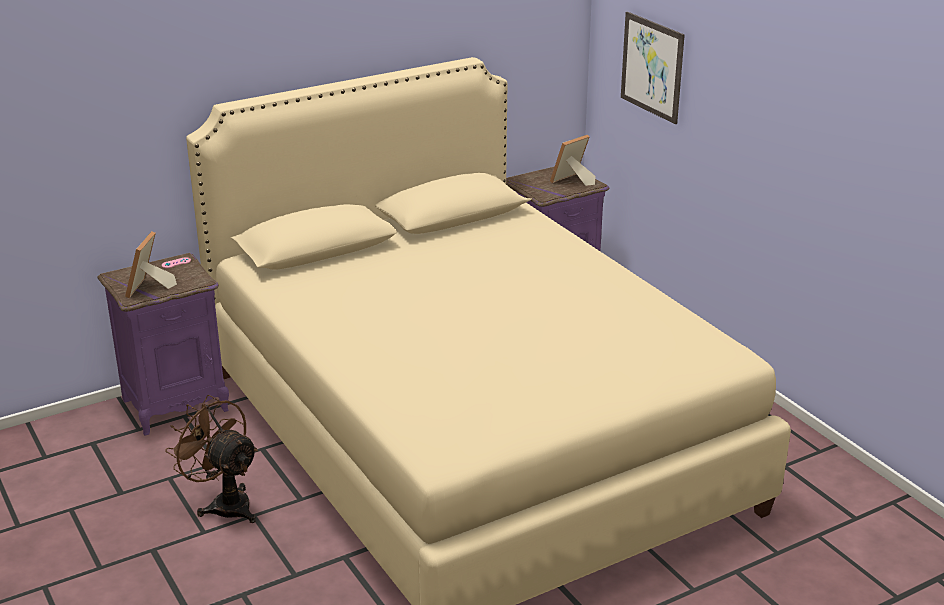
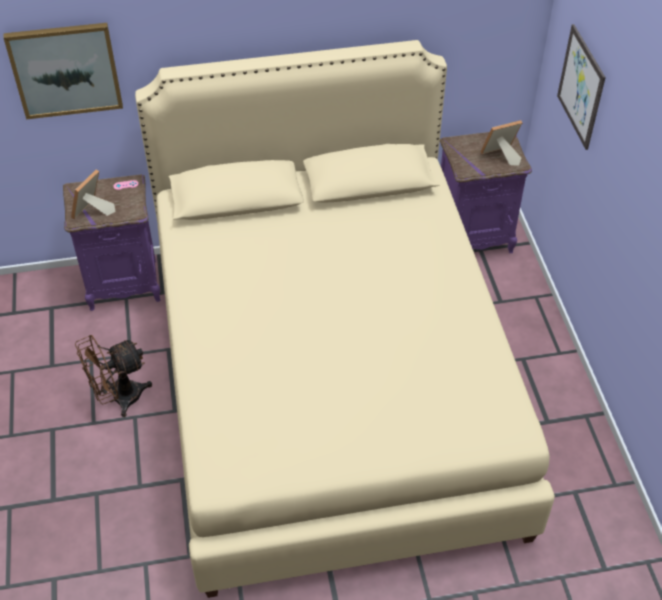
camera: 20 degrees right, 20 degrees up
(106, 115) = (65, 70): none -> picture
(224, 503) = (119, 398): brown fan -> brown fan turned 90 degrees counterclockwise

